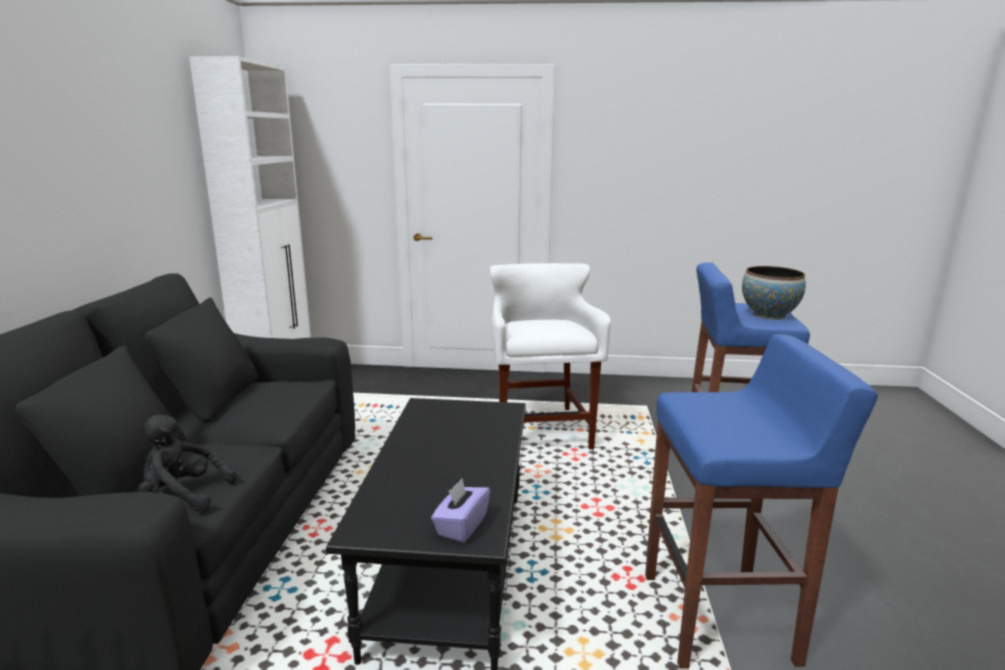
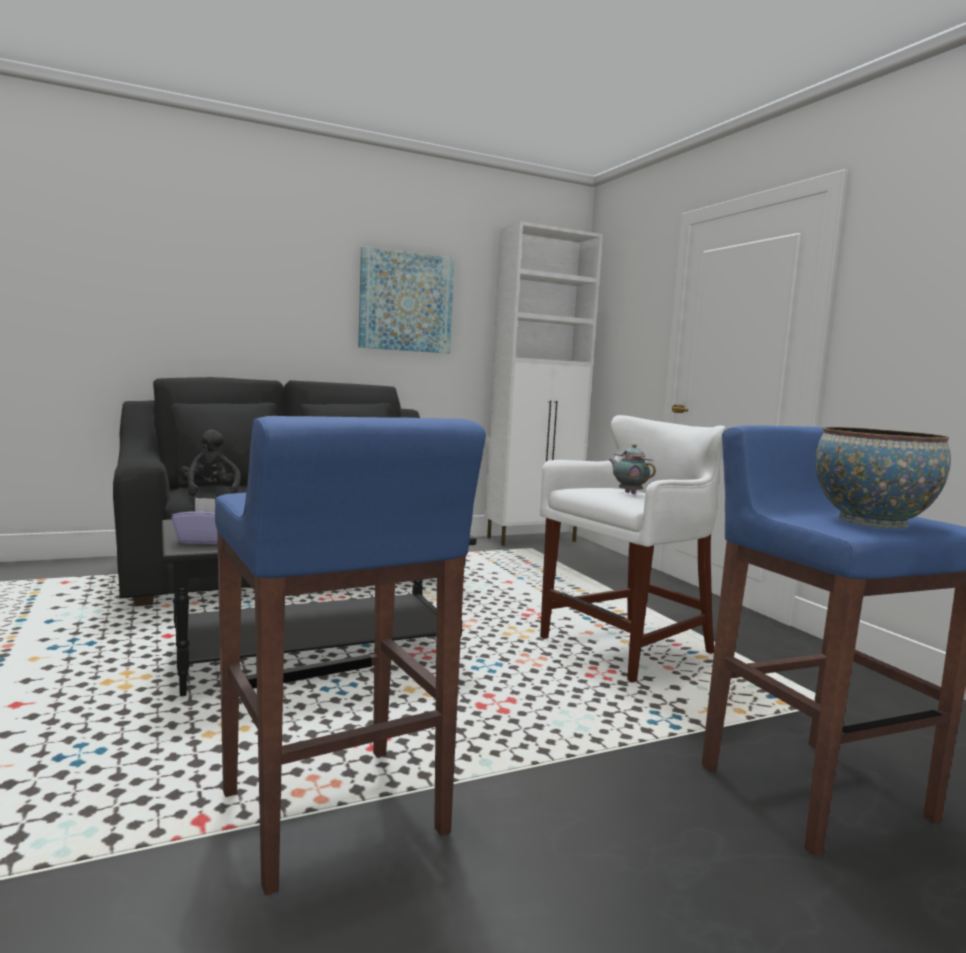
camera: 60 degrees right, 10 degrees down
(128, 159) = (406, 302): none -> picture
(556, 327) = (629, 493): none -> teapot

